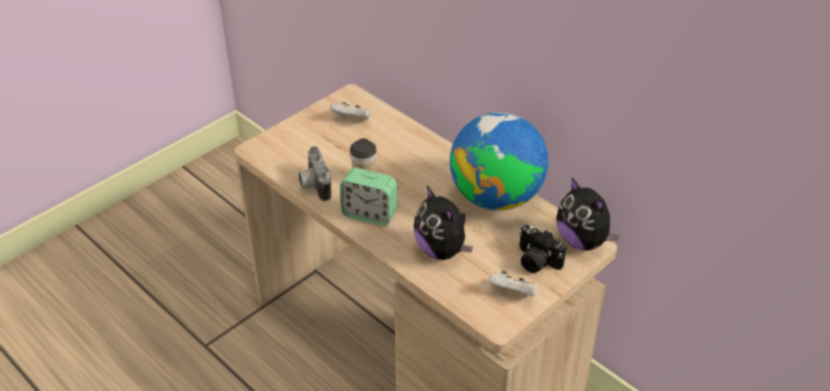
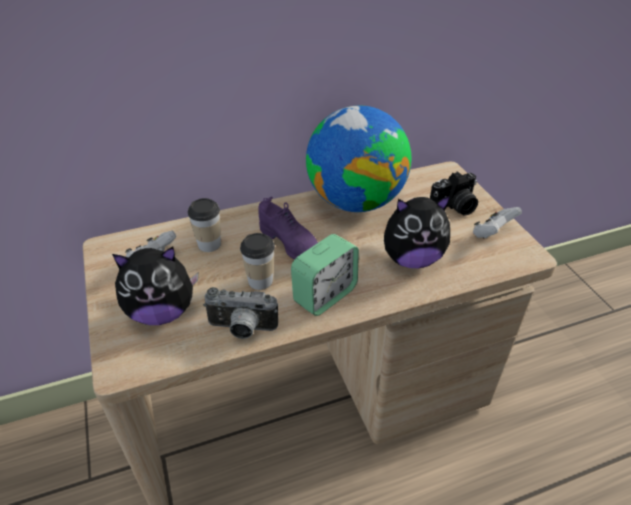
camera: 65 degrees left, 0 degrees up
(386, 139) = (209, 244): none -> cup
(413, 179) = (291, 244): none -> purple shoe
(582, 241) = (440, 175): plush toy -> plush toy (162, 312)

